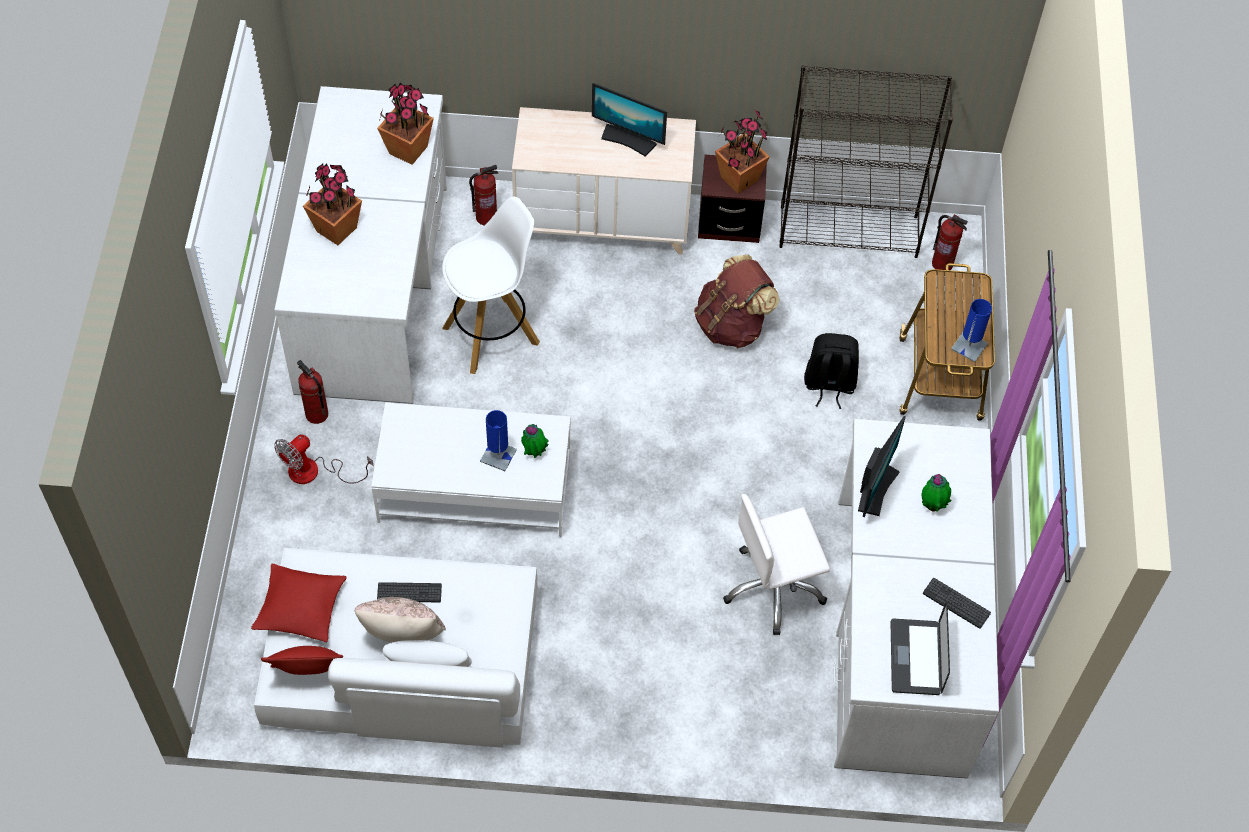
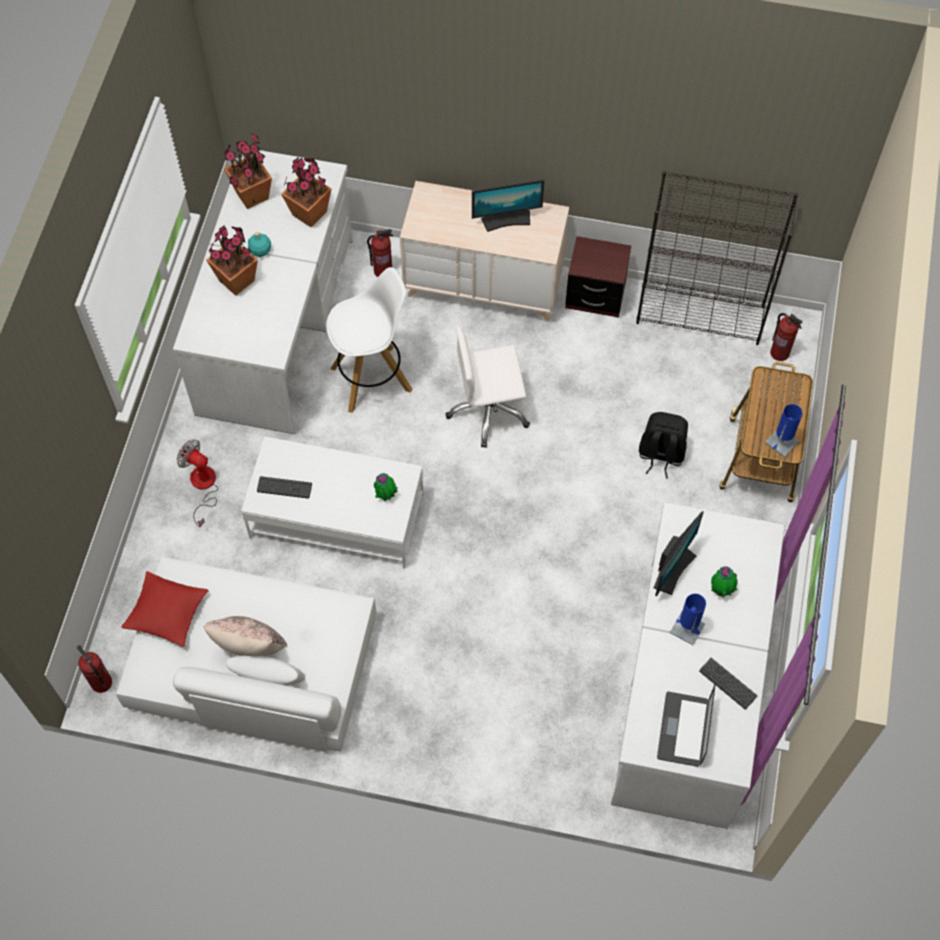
camera: 10 degrees right, 5 degrees up
(310, 675) = (166, 673): red pillow -> none
(315, 472) = (203, 487): fan -> fan turned 75 degrees clockwise
(316, 414) = (211, 435): fire extinguisher -> fire extinguisher (101, 683)
(358, 194) = (260, 250): none -> turquoise bottle
(409, 592) = (261, 609): keyboard -> keyboard (284, 487)
(498, 455) = (354, 495): blue table lamp -> blue table lamp (687, 628)
(628, 139) = (506, 219): monitor -> monitor turned 45 degrees counterclockwise
(732, 325) = (583, 391): brown backpack -> none
(738, 179) = (603, 262): potted plant -> potted plant (251, 195)
(774, 588) = (583, 635): white office chair -> white office chair (488, 410)

